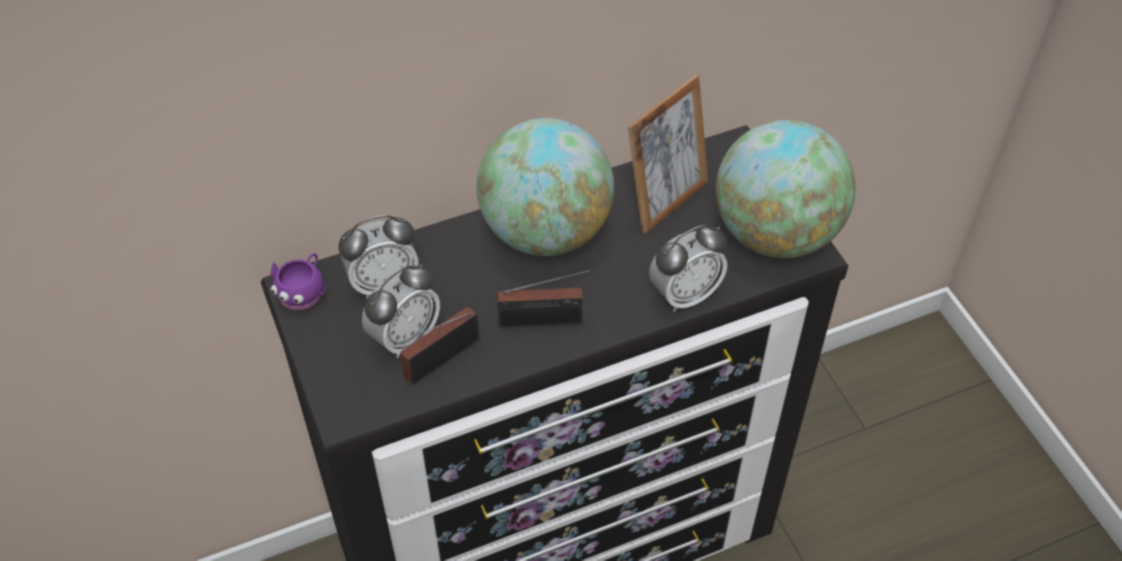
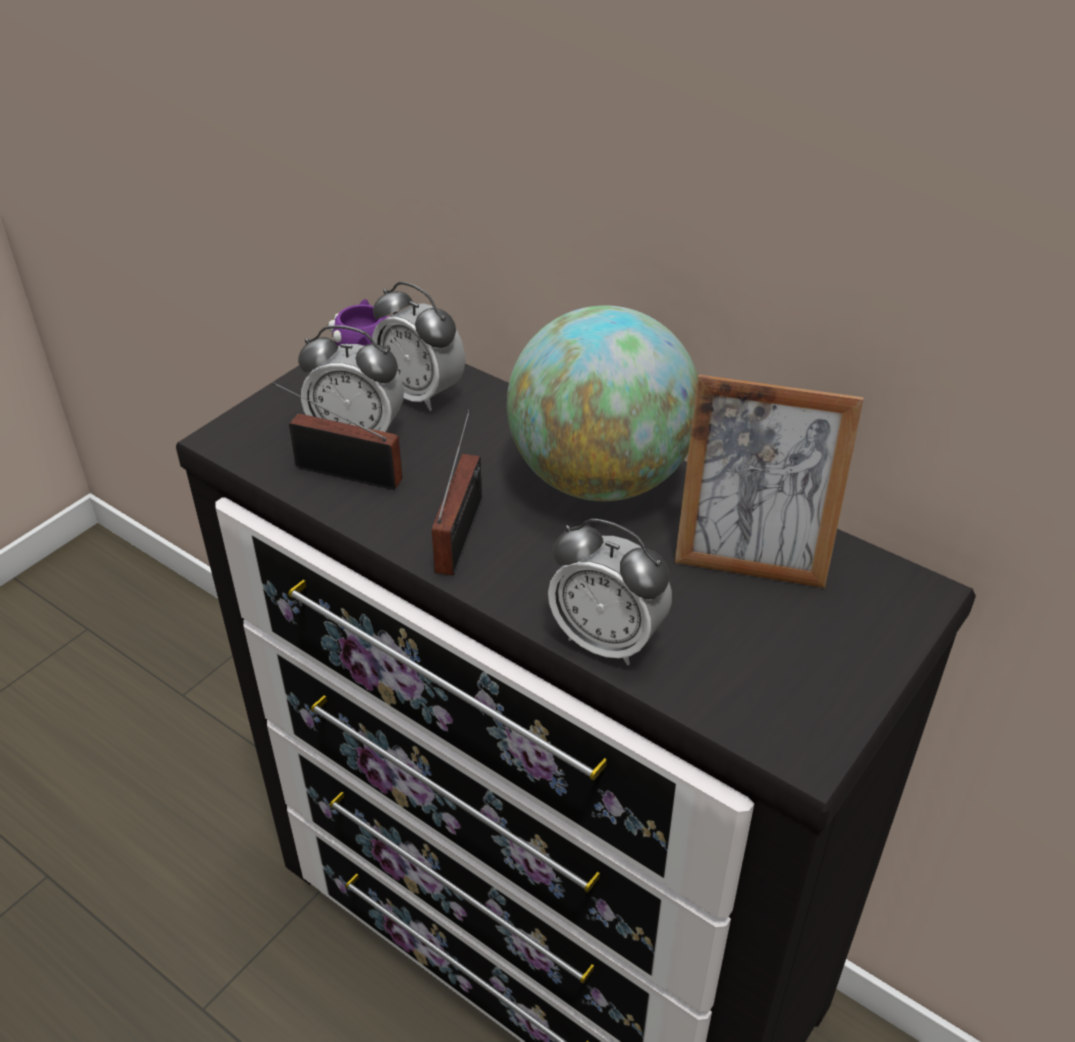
camera: 60 degrees right, 10 degrees down
(545, 321) = (462, 531): radio -> radio turned 135 degrees counterclockwise
(776, 233) = (803, 695): globe -> none

